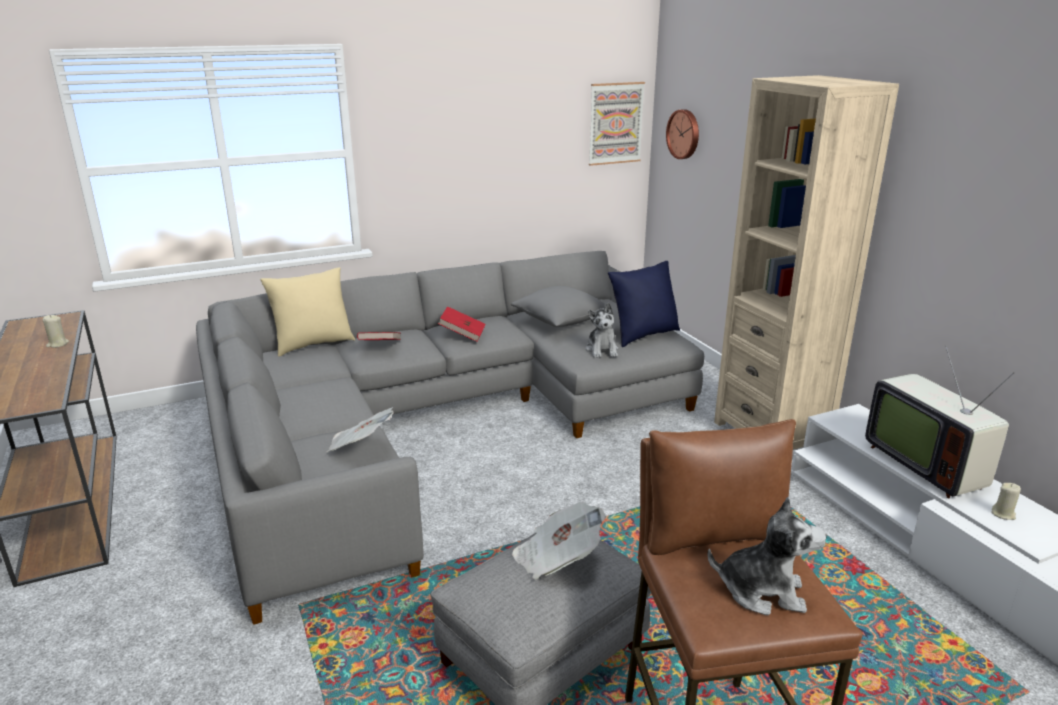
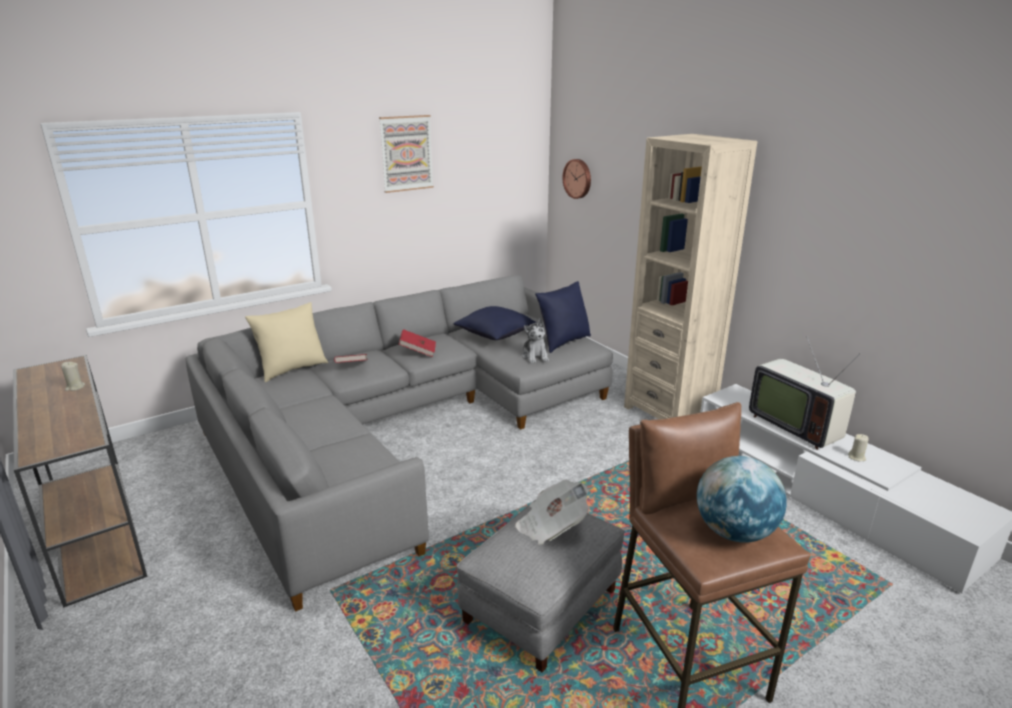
camera: 10 degrees left, 0 degrees up
(361, 446) = (364, 452): newspaper -> none
(561, 321) = (495, 335): grey pillow -> blue pillow
(615, 123) = (521, 171): picture -> picture (406, 153)
(762, 591) = (734, 532): plush toy -> globe

